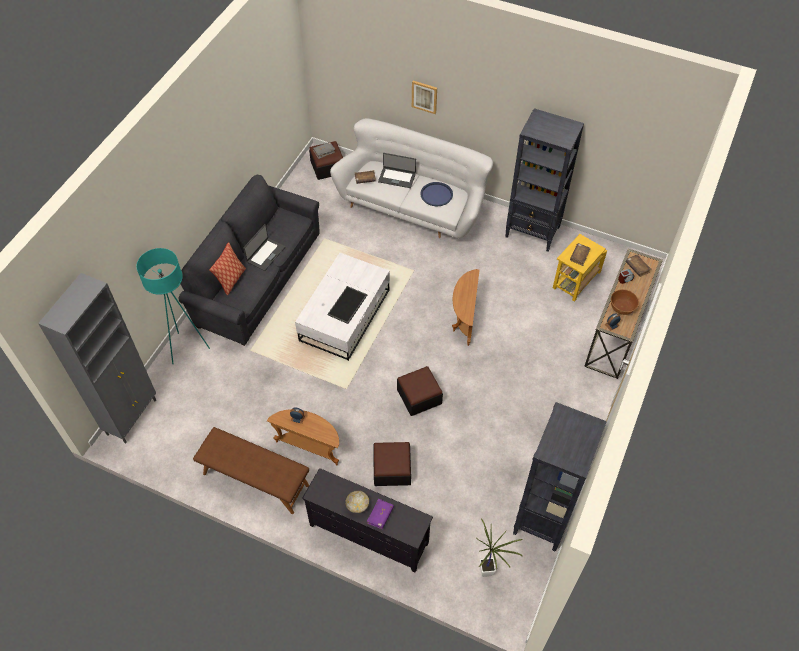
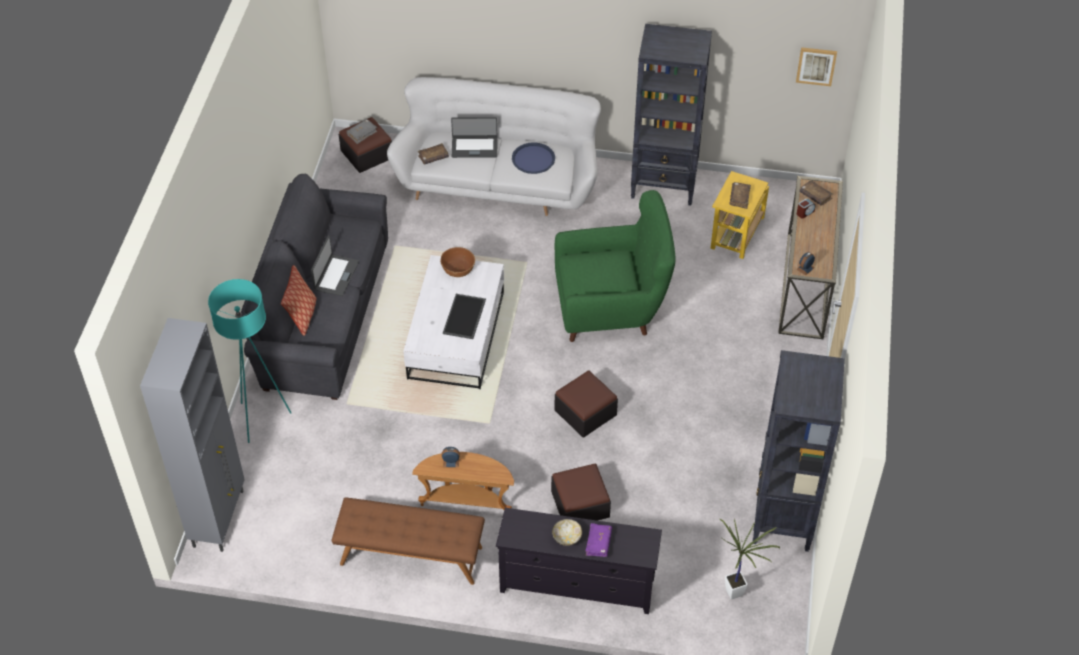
camera: 15 degrees left, 5 degrees down
(424, 96) = (496, 34): picture -> picture (816, 65)
(464, 319) = (611, 308): brown side table -> green armchair
(622, 308) = (811, 246): brown bowl -> brown bowl (458, 270)

